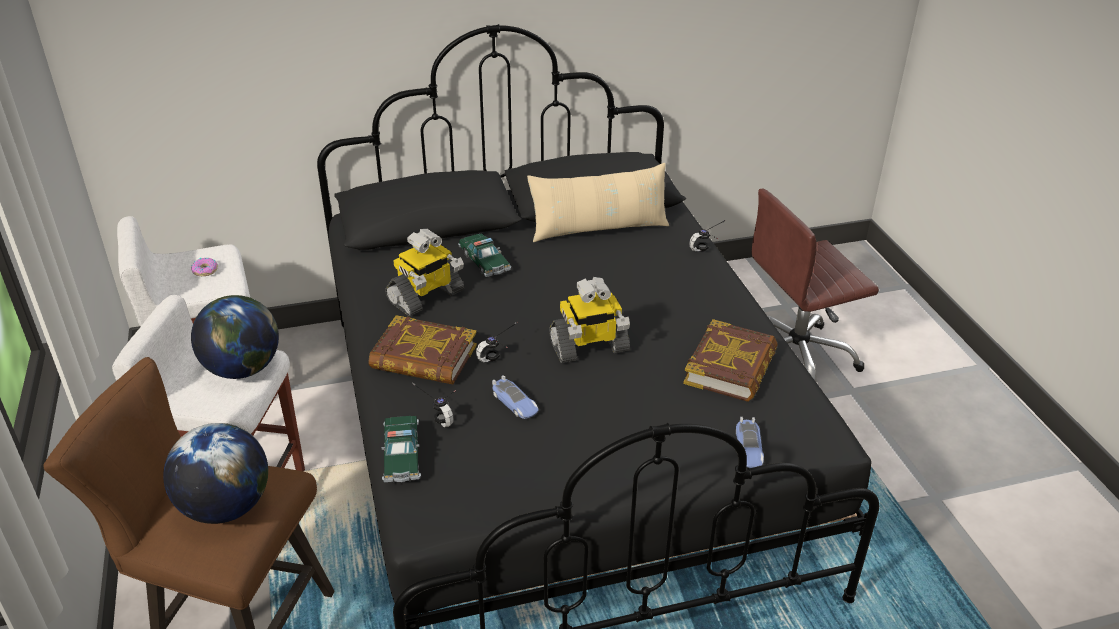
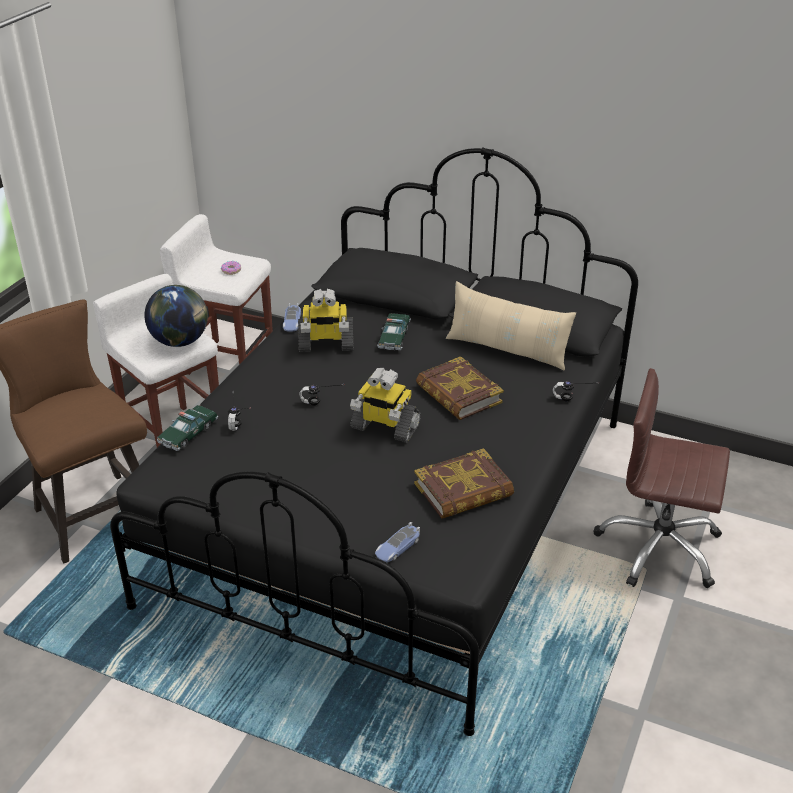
camera: 40 degrees right, 0 degrees up
(226, 507) = (75, 413): globe -> none
(423, 358) = (274, 382): book -> book (458, 394)
(515, 403) = (290, 438): toy car -> toy car (292, 322)

